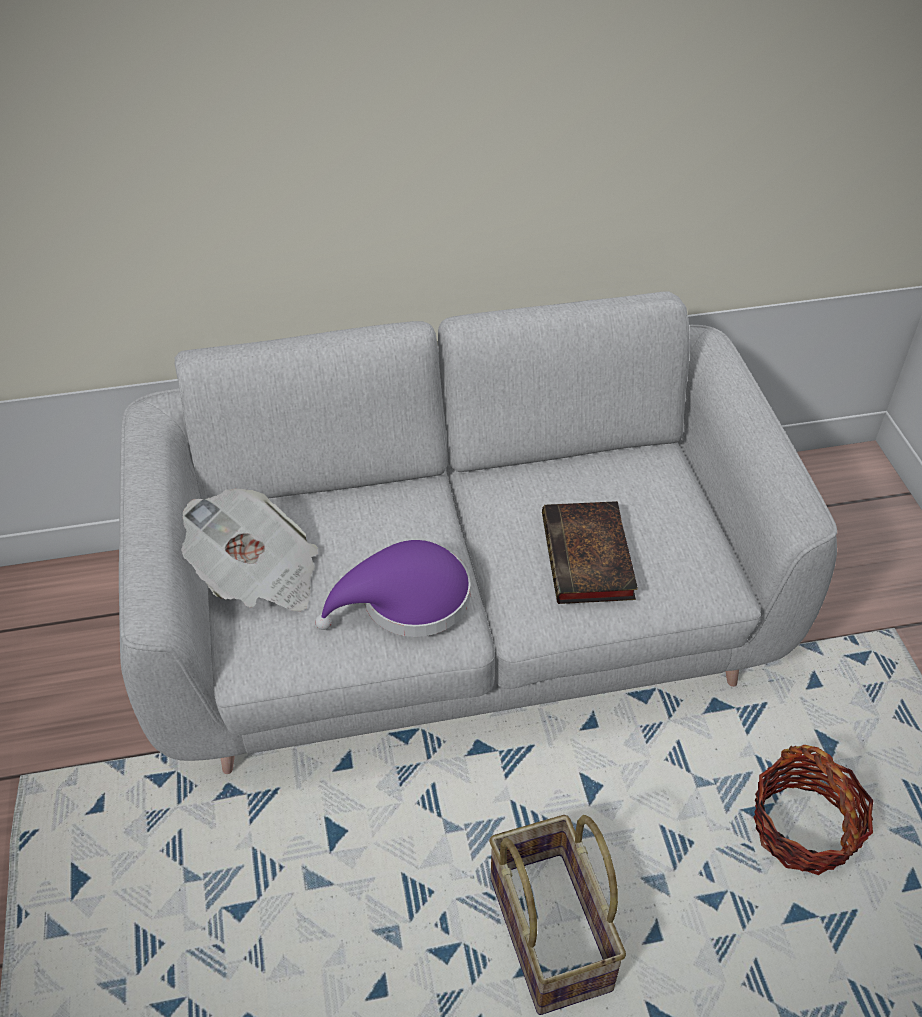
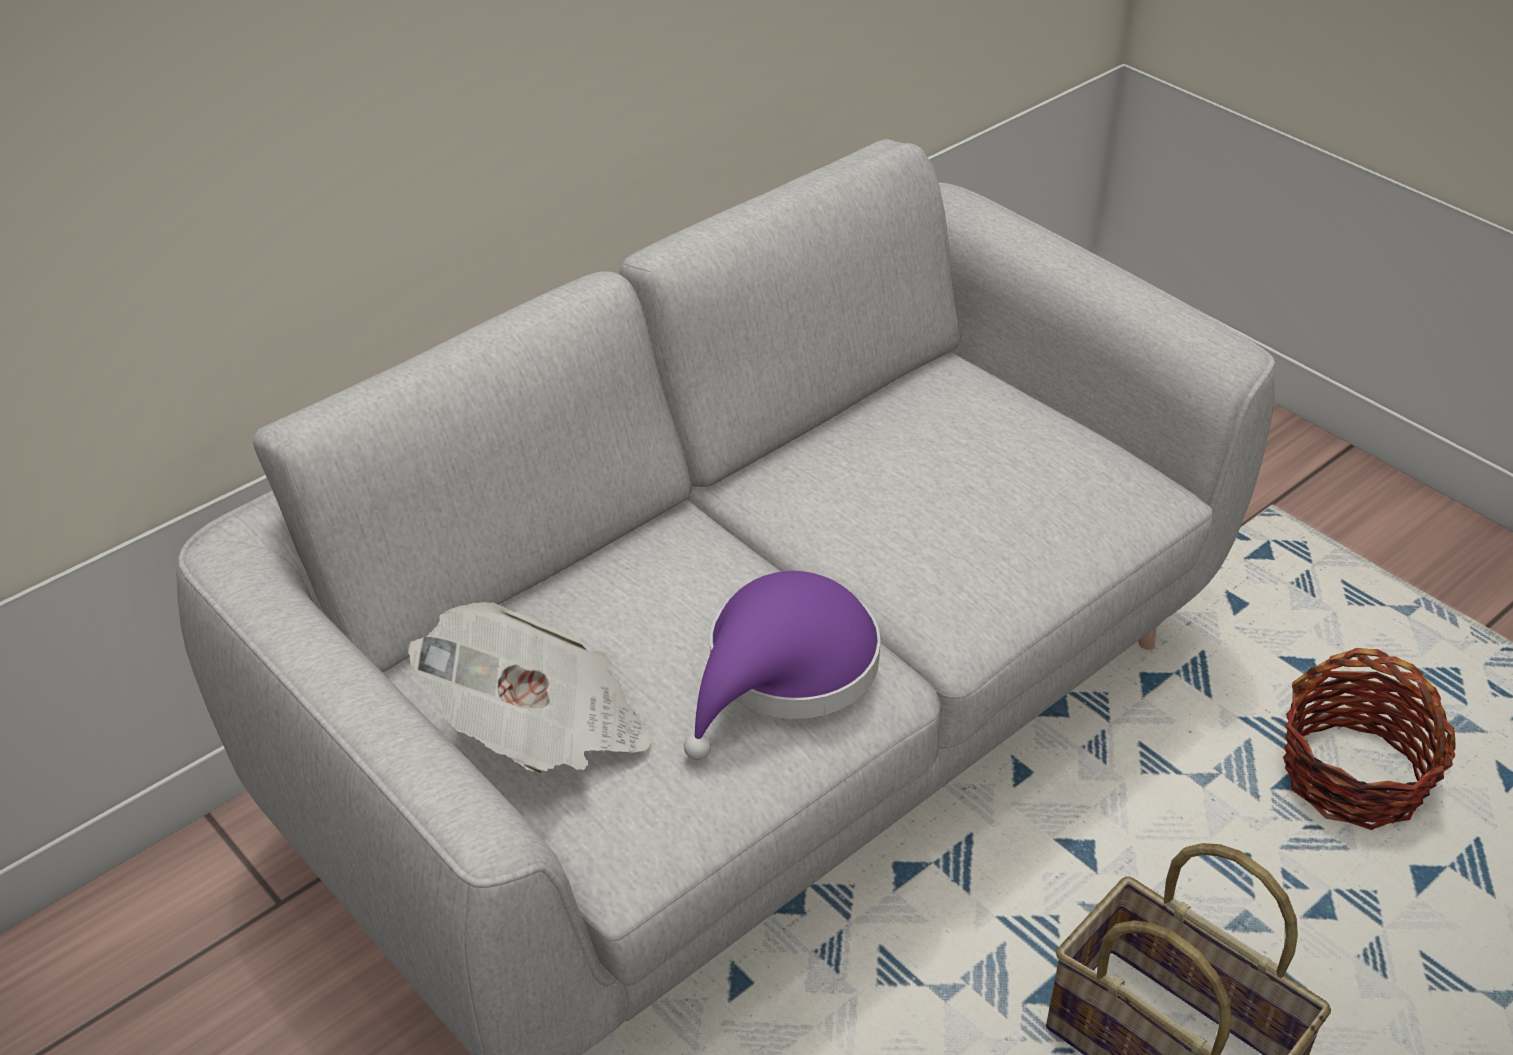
camera: 30 degrees left, 5 degrees down
(589, 560) = (977, 523): book -> none

